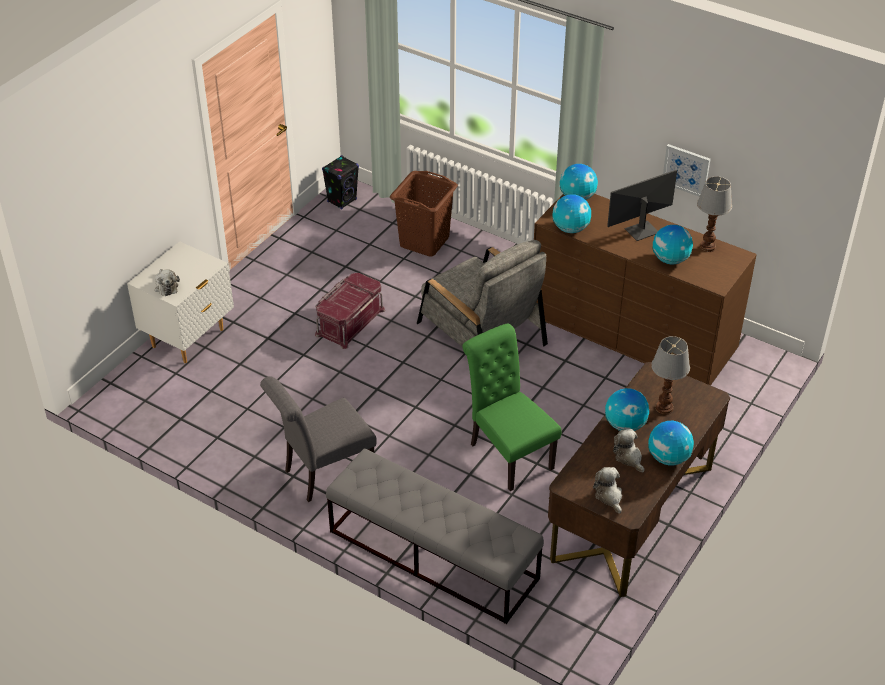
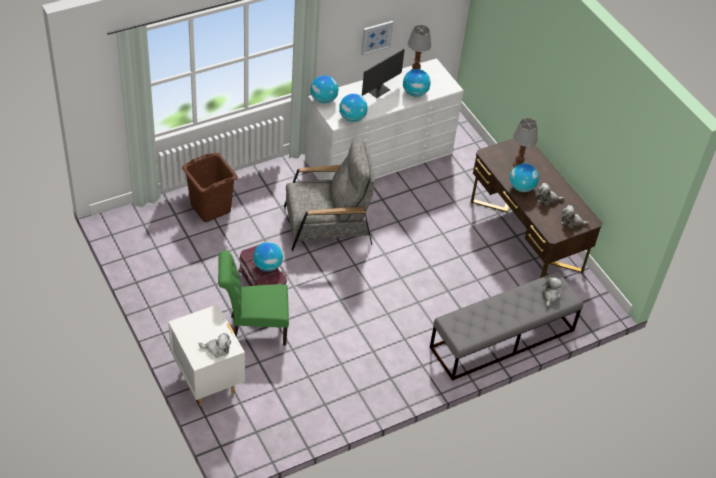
camera: 65 degrees left, 5 degrees up
(323, 473) = (399, 361): grey chair -> none
(342, 201) = (124, 229): black speaker -> none
(488, 541) = (550, 296): none -> plush toy
(507, 453) = (442, 265): green chair -> green chair (254, 329)
(632, 331) = (379, 157): brown dresser -> white dresser
(641, 230) = (378, 90): monitor -> monitor turned 135 degrees counterclockwise
(668, 458) = (558, 184): globe -> globe (267, 266)

